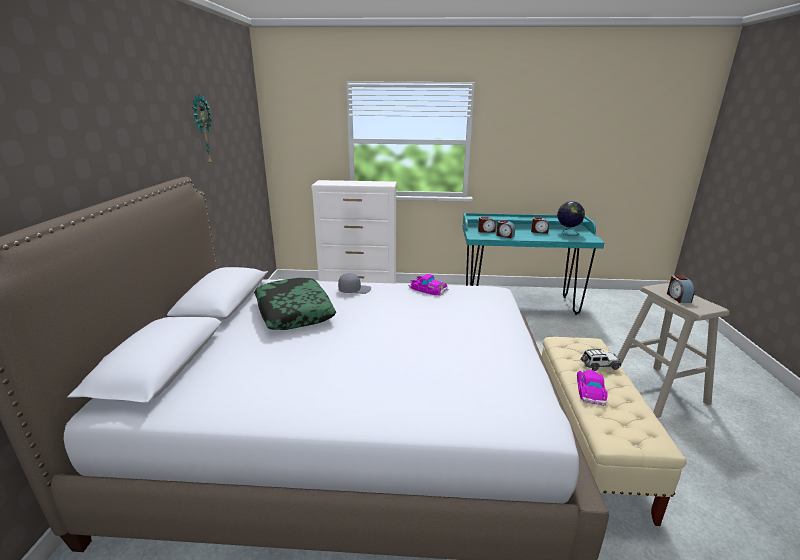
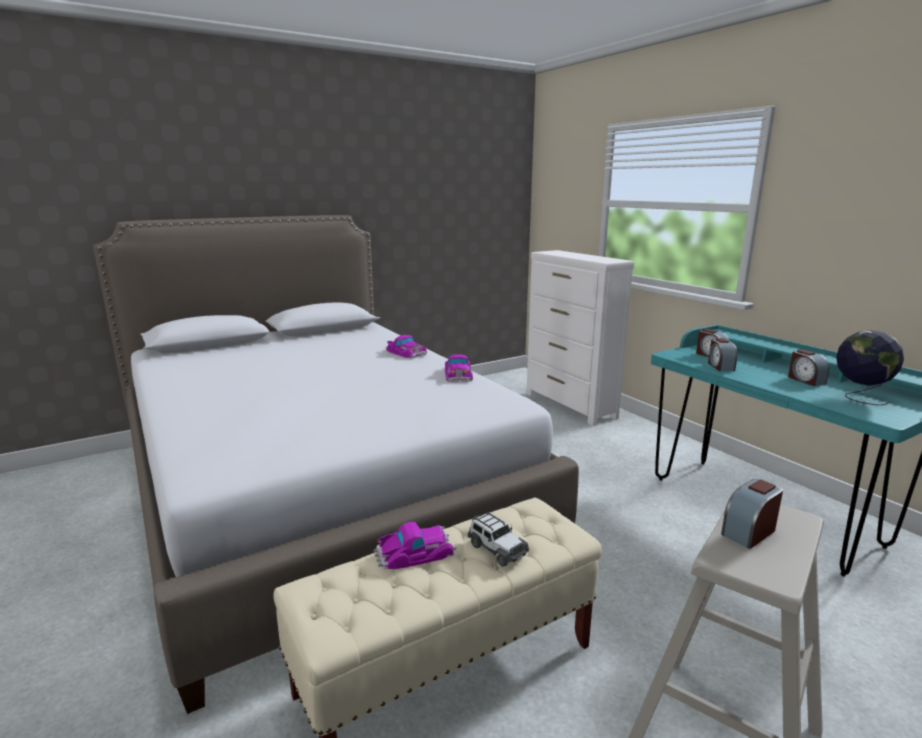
camera: 55 degrees right, 5 degrees down
(202, 130) = (404, 178): wall clock -> none
(293, 312) = (329, 348): pillow -> none
(354, 290) = (405, 352): grey cap -> toy car

